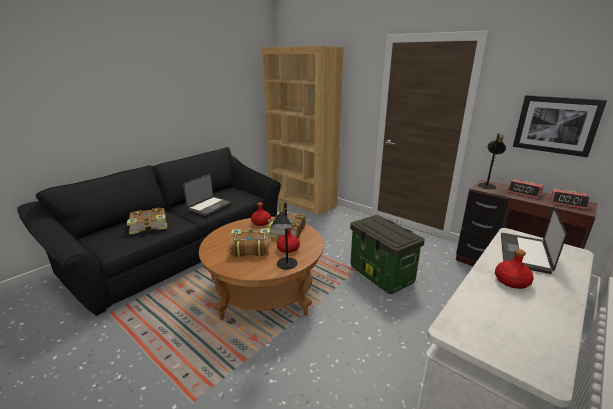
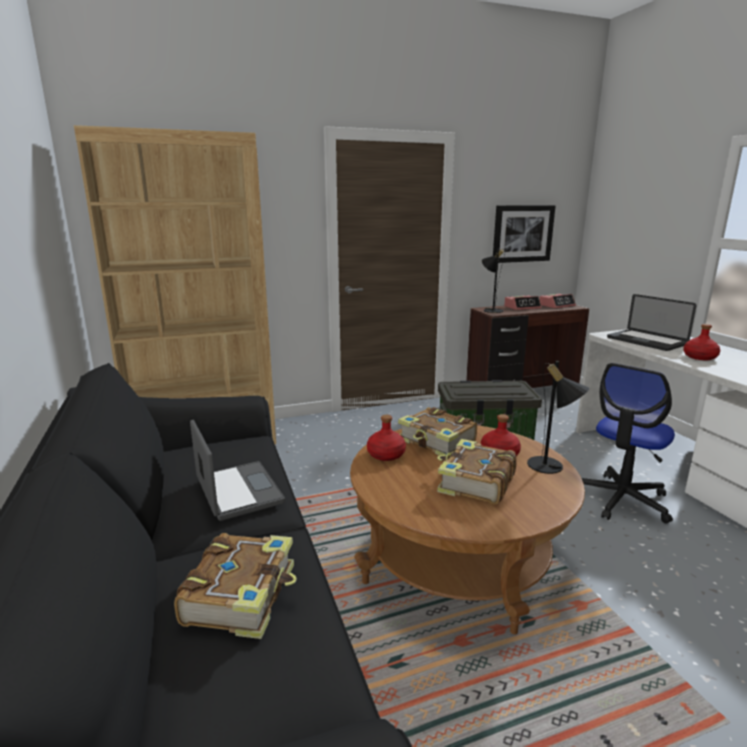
camera: 60 degrees left, 5 degrees down
(390, 345) = (621, 499): none -> office chair

